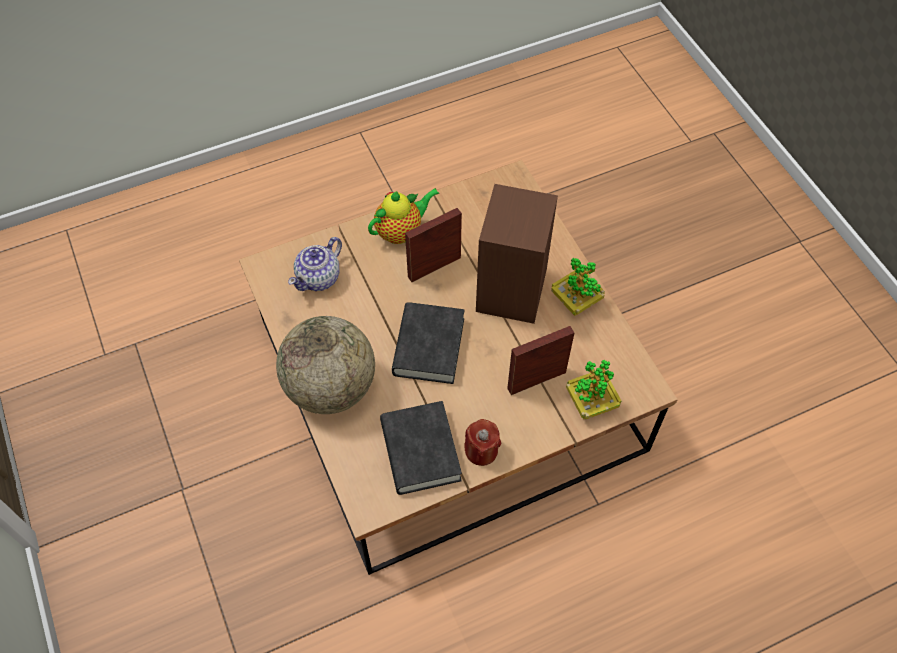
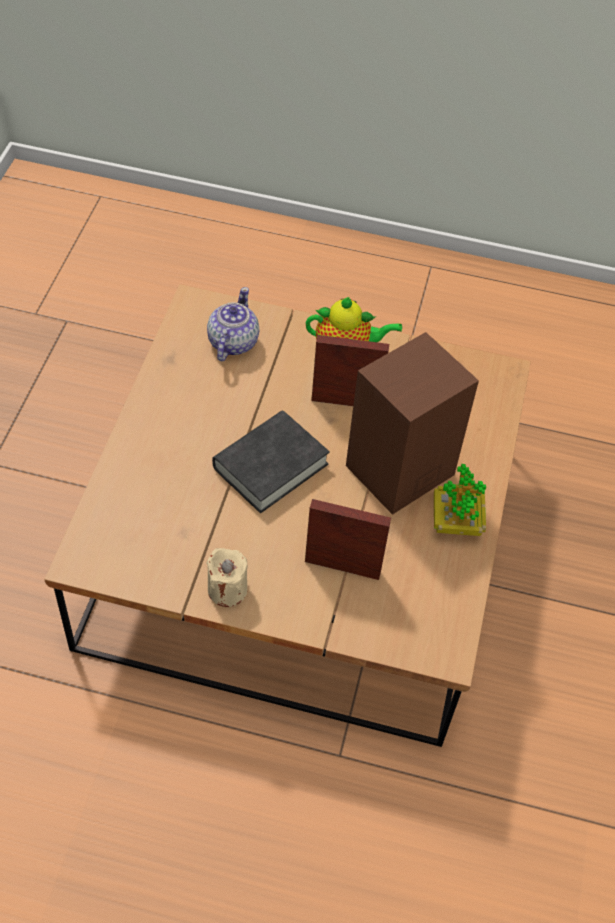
camera: 35 degrees right, 5 degrees down
(319, 277) = (232, 343): teapot -> teapot turned 120 degrees clockwise
(331, 388) = (149, 440): globe -> none
(420, 451) = (172, 549): black book -> none
(481, 450) = (227, 589): red candle -> beige candle
(591, 402) = (376, 624): potted plant -> none

